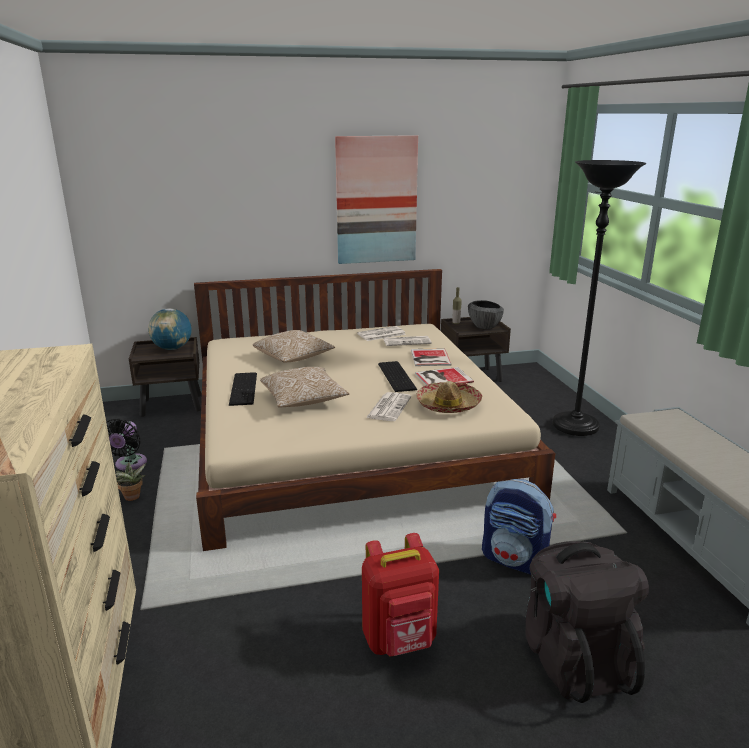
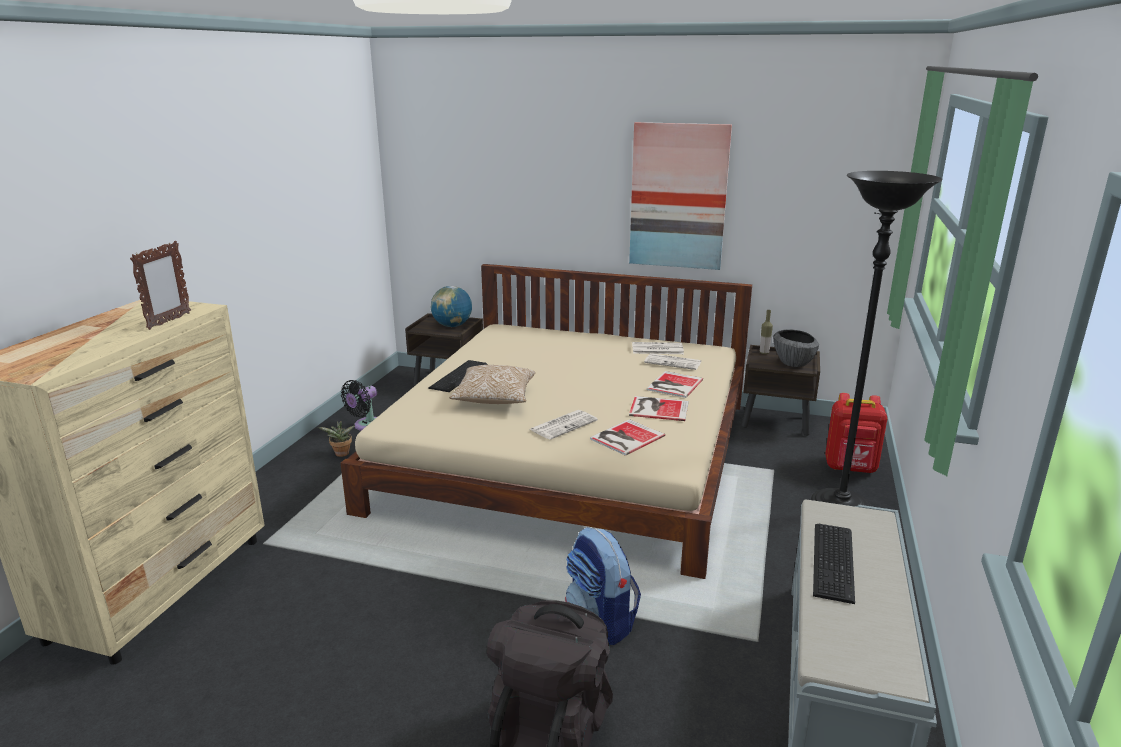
camera: 30 degrees right, 0 degrees up
(56, 371) = (169, 321): none -> picture frame
(293, 358) = (539, 356): pillow -> none
(397, 376) = (613, 396): keyboard -> keyboard (835, 561)
(400, 641) = (417, 646): red backpack -> red backpack (850, 468)
(448, 405) = (625, 437): hat -> book

